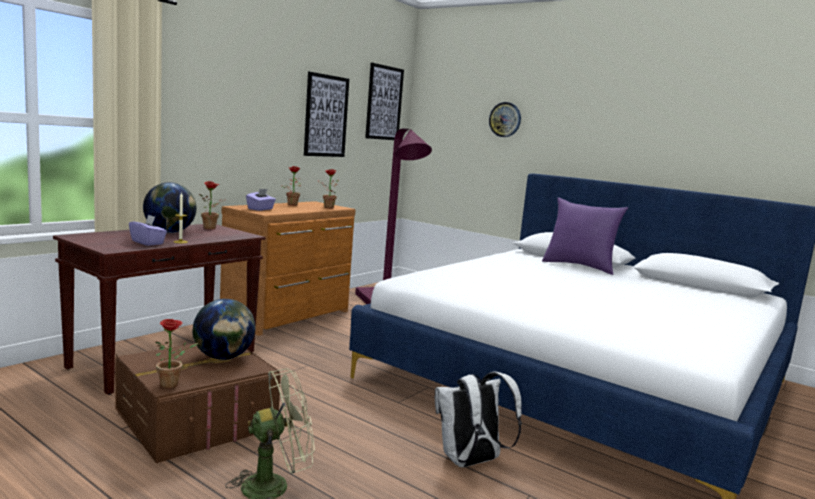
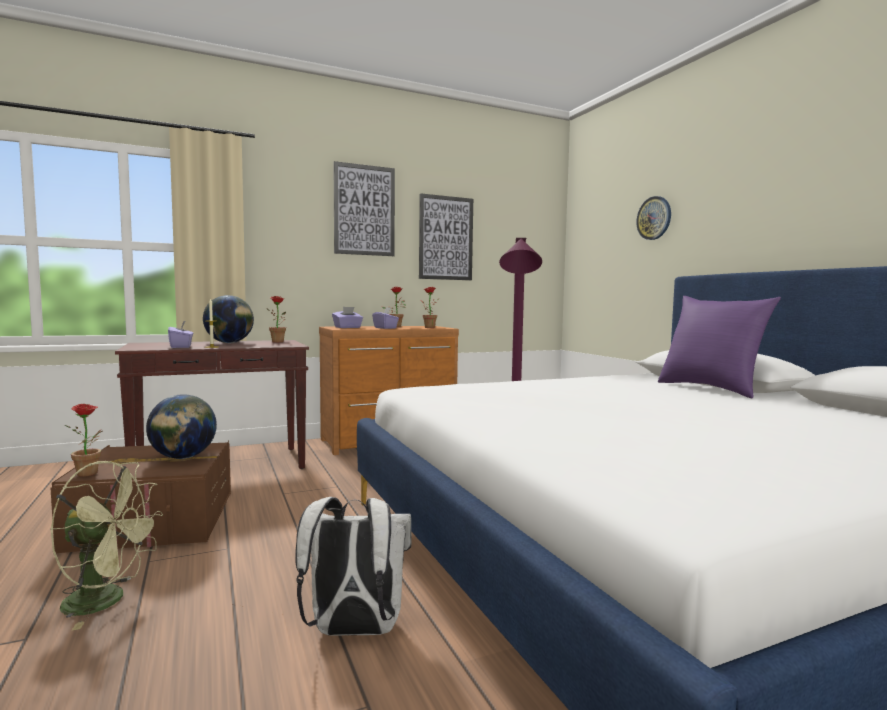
camera: 30 degrees right, 5 degrees down
(296, 209) = (385, 328): none -> purple tissue box
(384, 103) = (525, 223): picture -> picture (364, 210)

